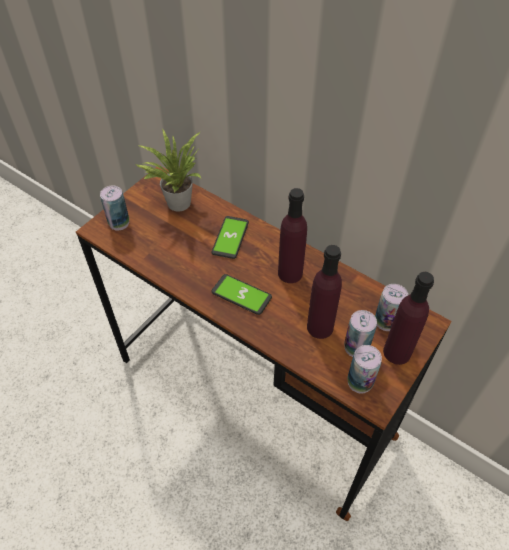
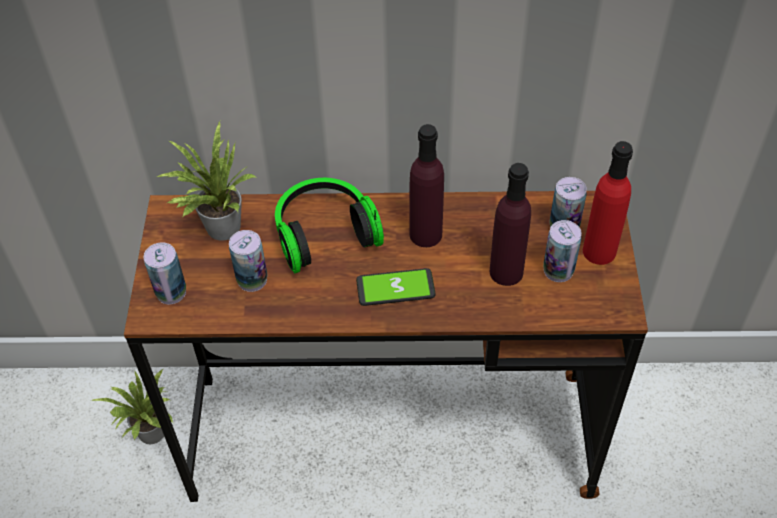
camera: 35 degrees left, 0 degrees up
(133, 314) = (152, 435): none -> potted plant
(230, 238) = (324, 233): phone -> headphones
(360, 382) = (590, 301): can -> can (252, 280)
(397, 352) = (599, 251): purple bottle -> red bottle

